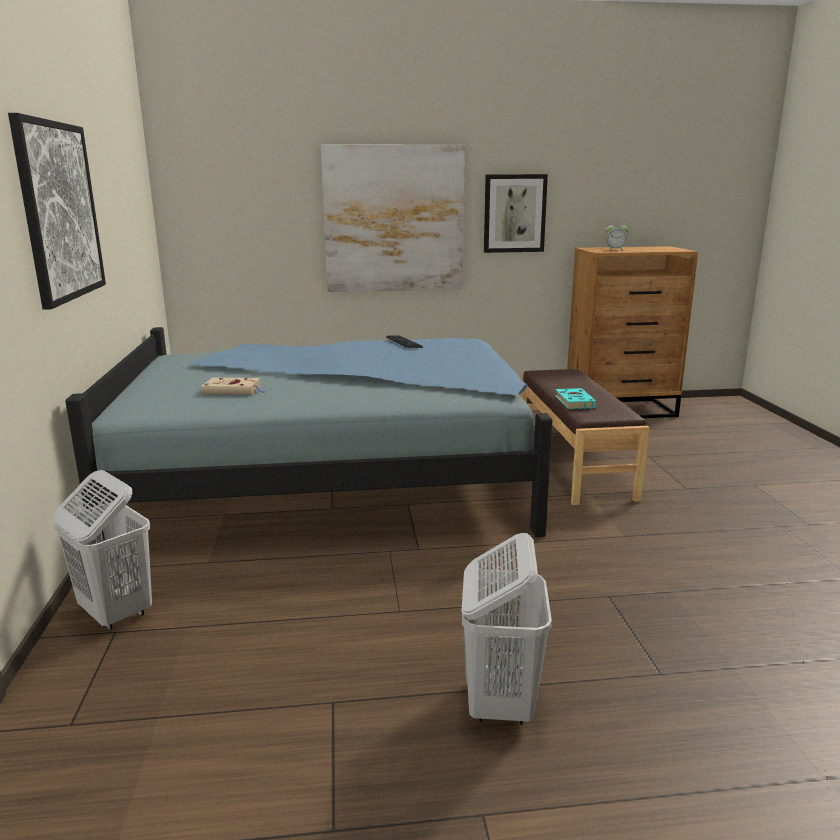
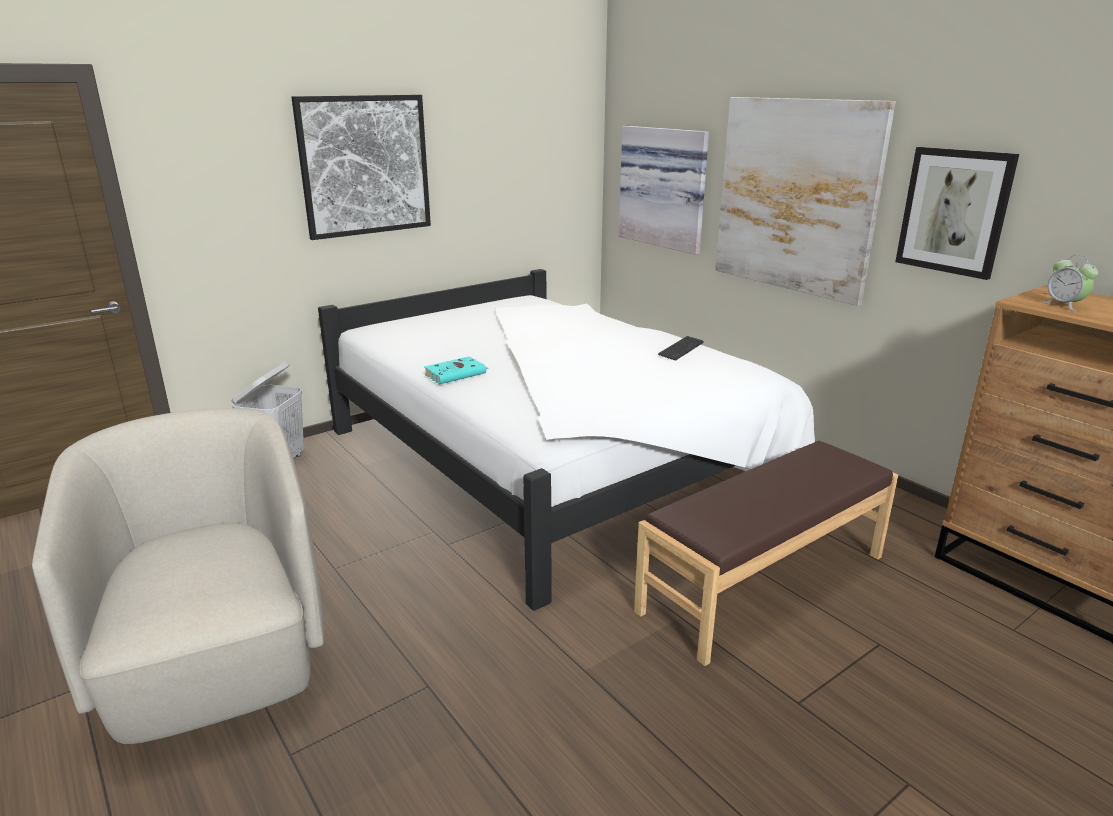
camera: 60 degrees right, 5 degrees up
(233, 390) = (447, 339): beige book -> none
(250, 229) = (665, 187): none -> picture
(339, 478) = (556, 461): blue bed -> white bed
(500, 702) = (216, 659): white laundry basket -> beige armchair
(574, 401) = (726, 495): turquoise book -> turquoise book (457, 374)

